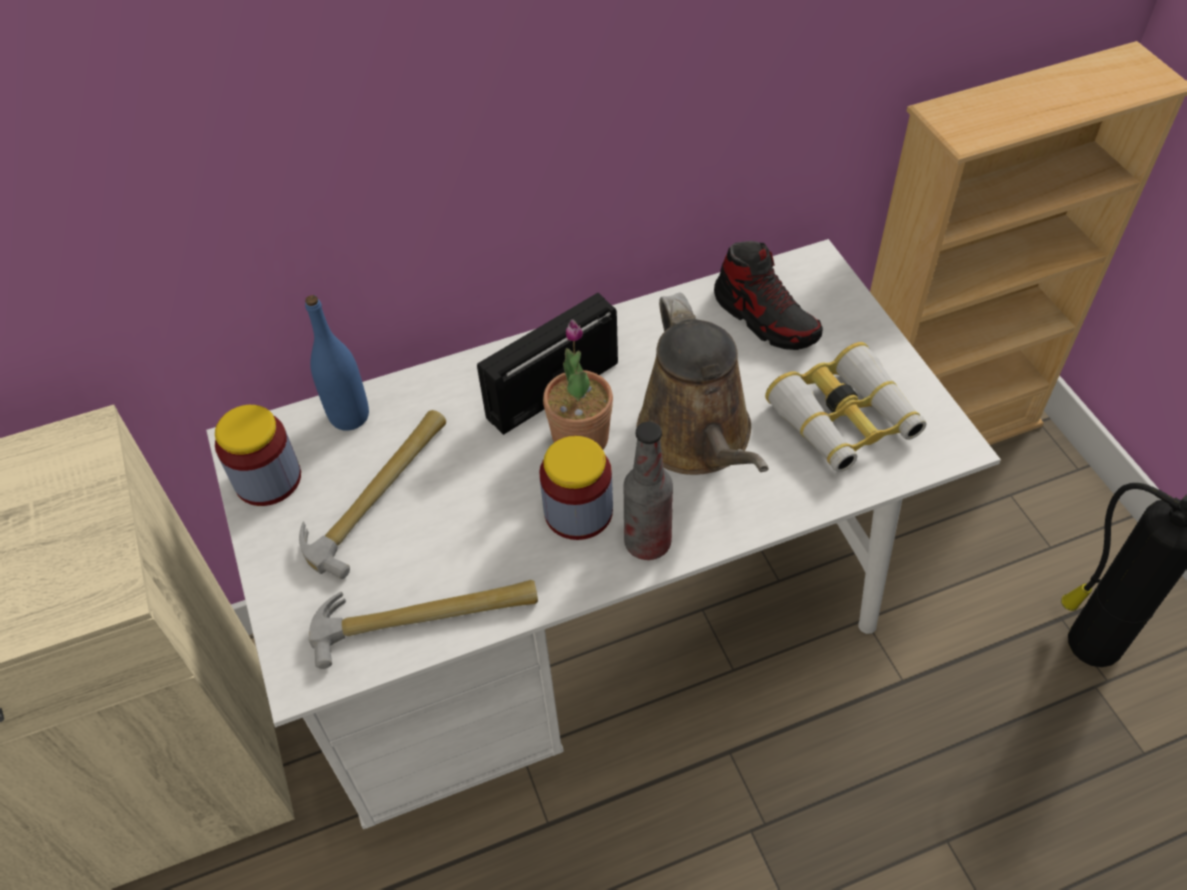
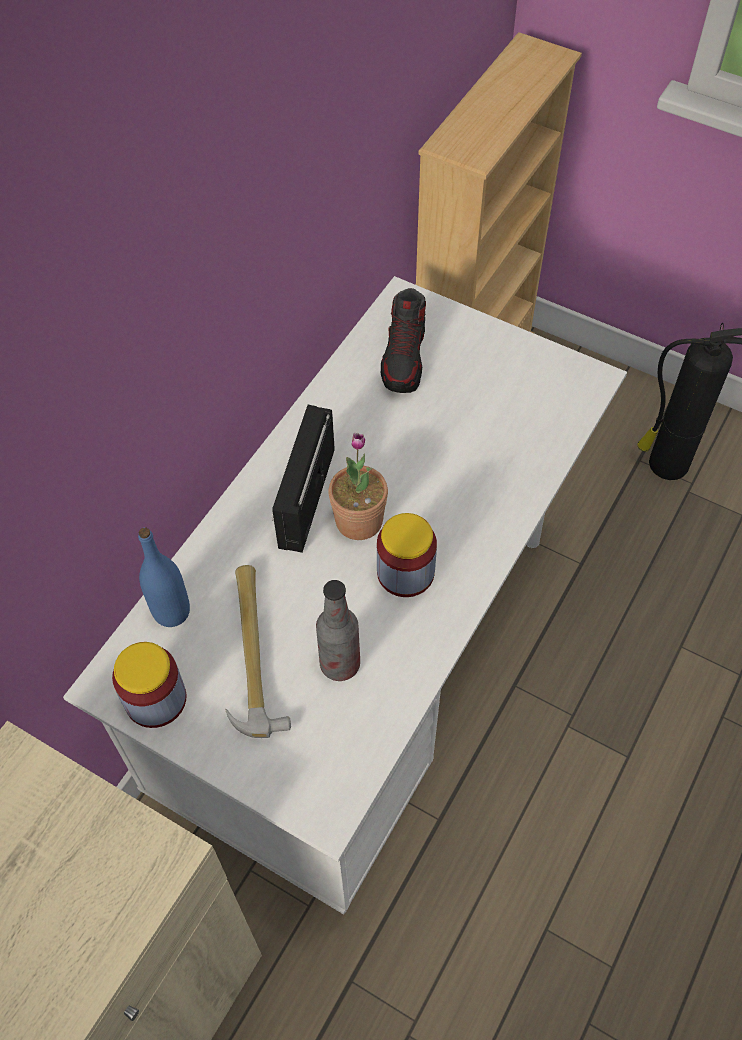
camera: 40 degrees left, 5 degrees up
(426, 618) = (373, 714): hammer -> none
(647, 543) = (469, 563): bottle -> bottle (340, 664)
(698, 439) = (437, 472): brown watering can -> none
(766, 318) = (404, 358): shoe -> shoe turned 90 degrees clockwise
(844, 421) = (517, 402): binoculars -> none

